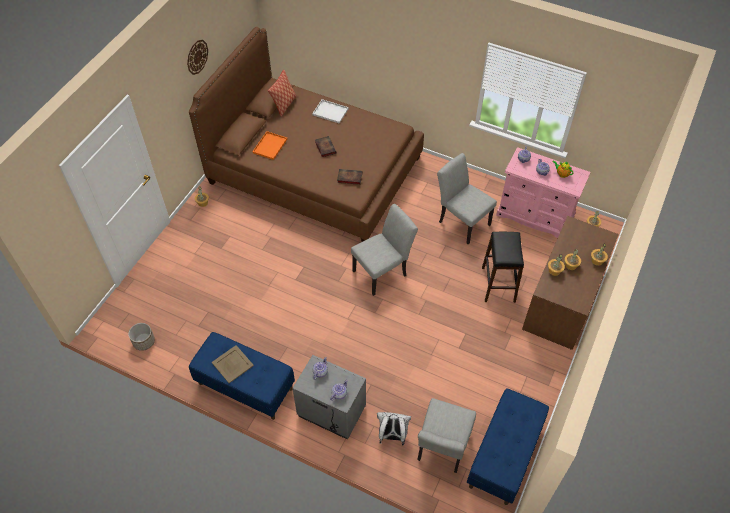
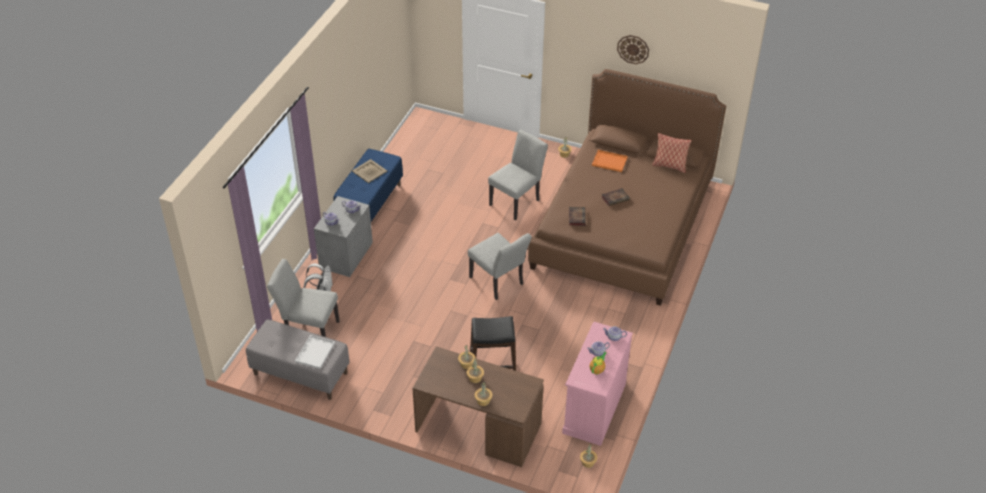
camera: 85 degrees right, 10 degrees down
(144, 341) = (410, 141): planter -> none
(331, 112) = (669, 199): white tray -> white tray (315, 353)
(461, 221) = (574, 342): grey chair -> grey chair (517, 201)
(504, 456) = (300, 373): blue bench -> grey bench

